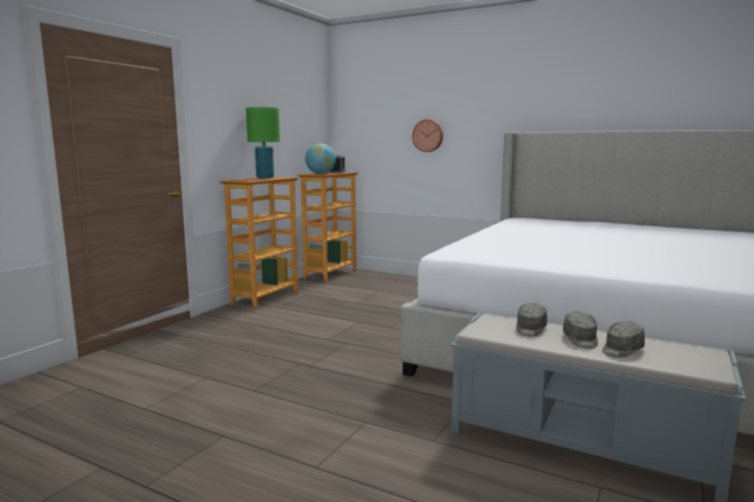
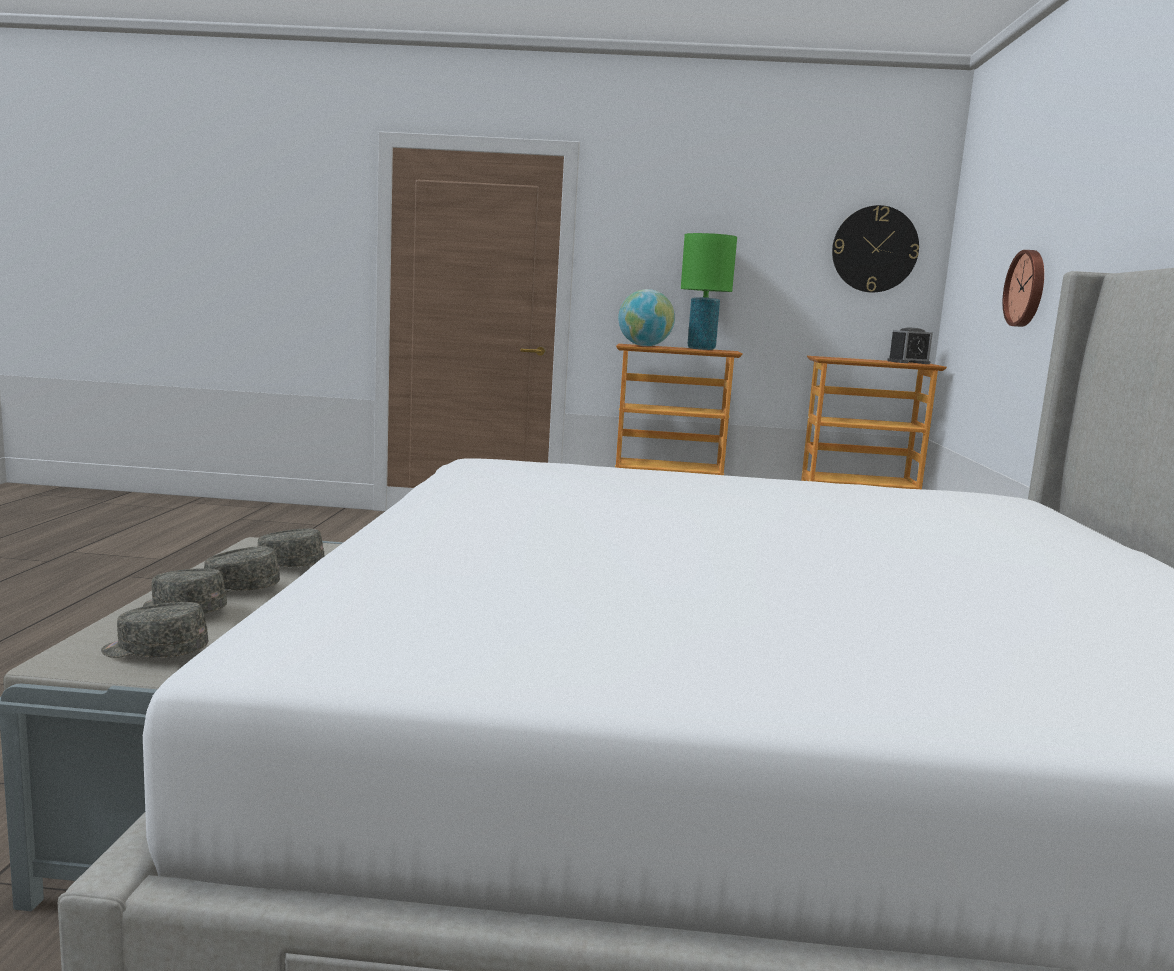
camera: 65 degrees right, 0 degrees up
(310, 115) = (874, 249): none -> wall clock
(320, 174) = (846, 358): globe -> globe (644, 346)
(688, 355) = (154, 652): none -> grey cap

